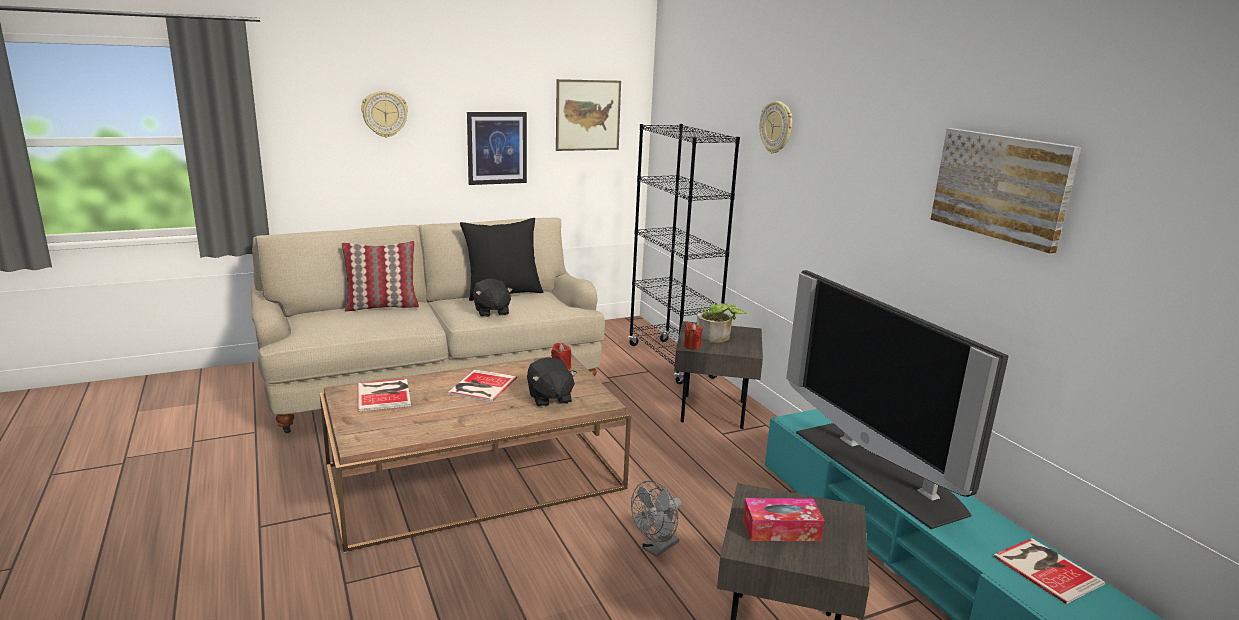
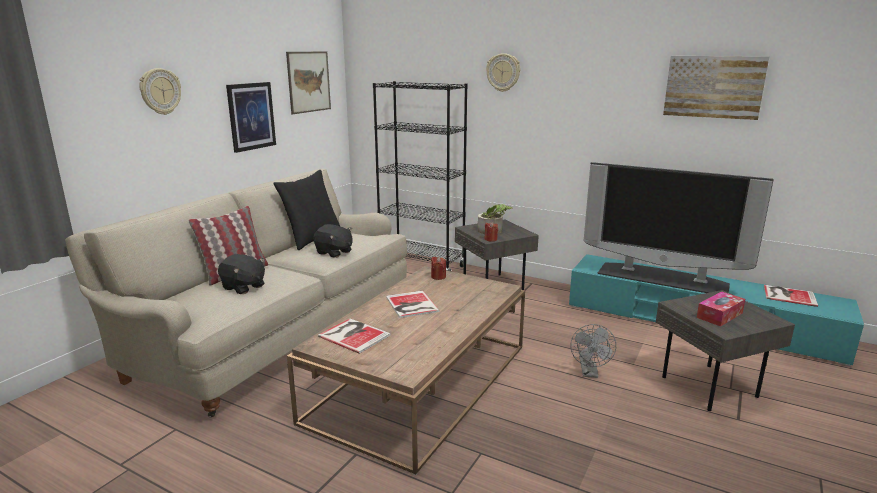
camera: 35 degrees left, 0 degrees up
(549, 398) = (469, 296): black plush toy -> black plush toy (243, 287)

